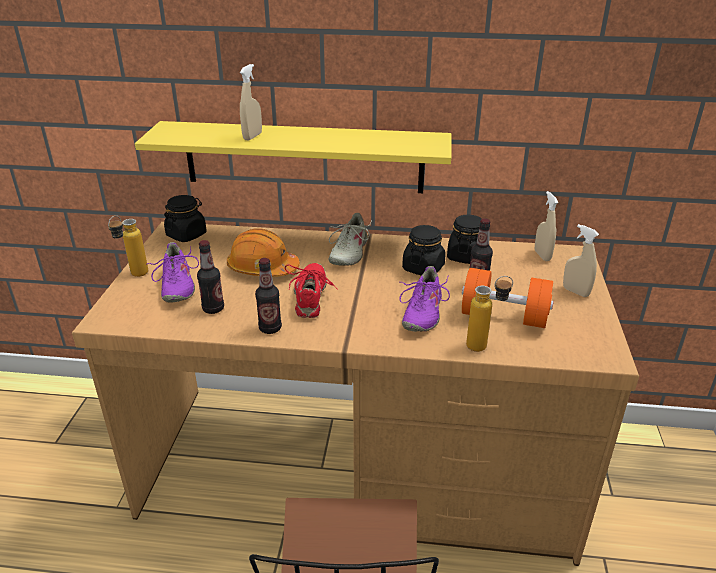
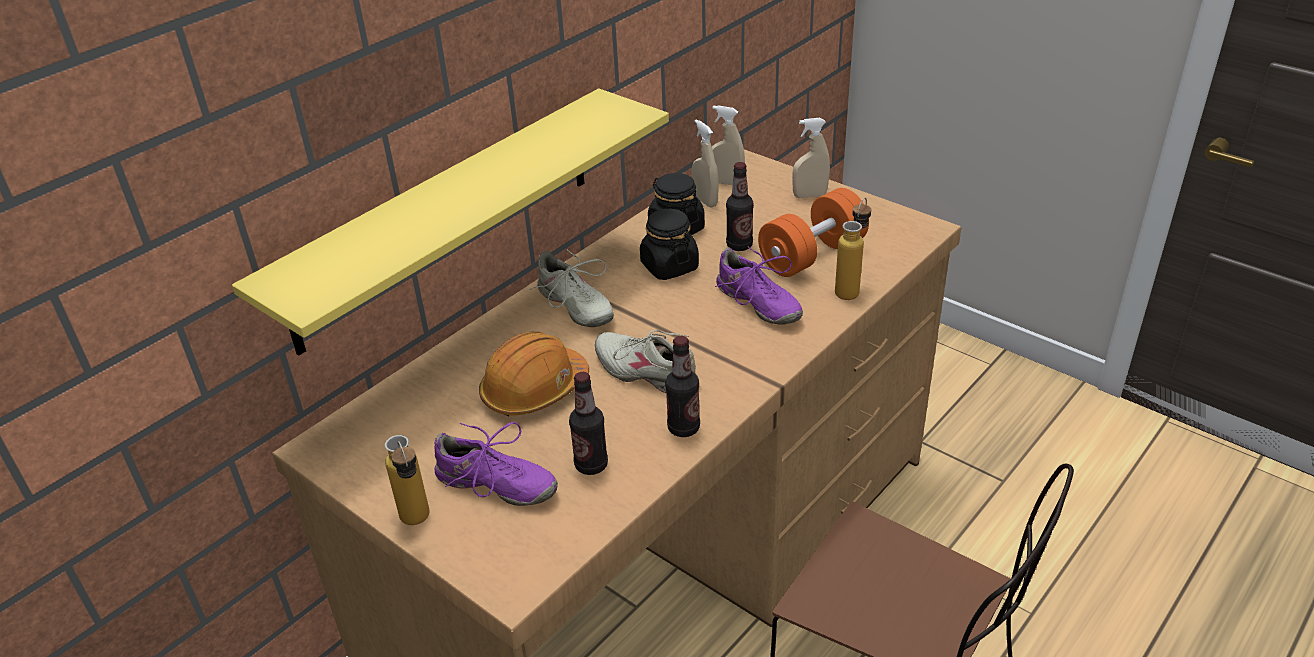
camera: 55 degrees left, 5 degrees up
(186, 235) = (353, 435): black jar -> none
(252, 136) = (424, 219): beige spray bottle -> beige spray bottle (705, 201)
(311, 297) = (647, 372): red shoe -> beige shoe

